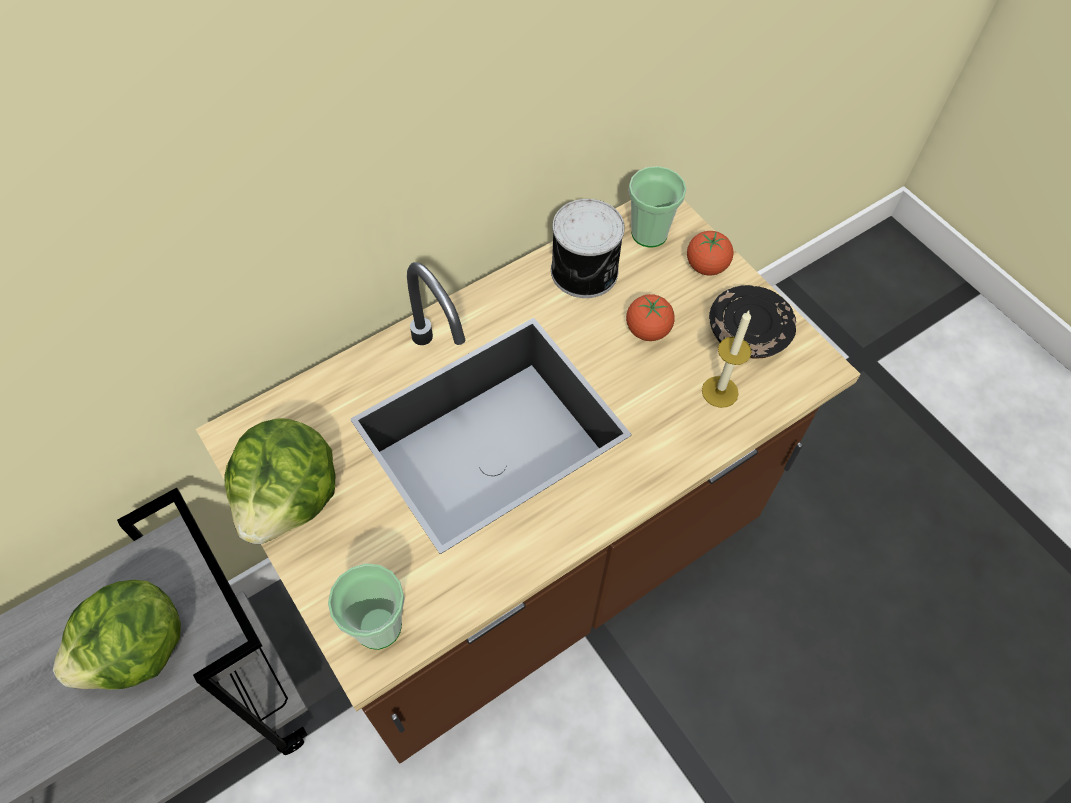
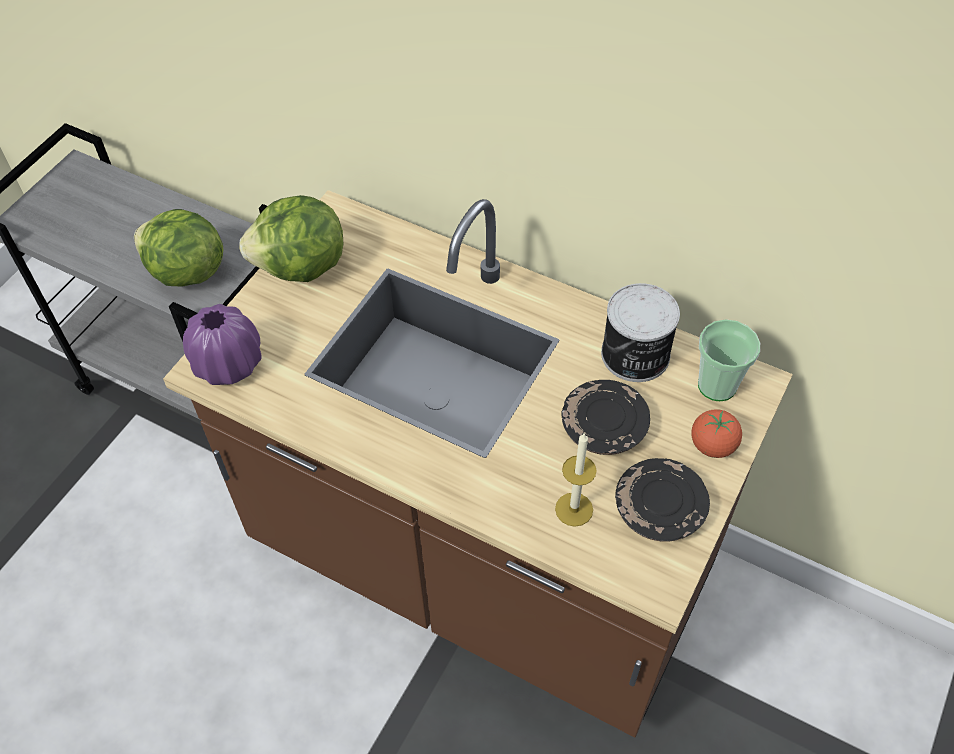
camera: 65 degrees right, 5 degrees down
(378, 626) = (228, 364): cup -> purple vase
(647, 330) = (603, 427): tomato -> black plate

